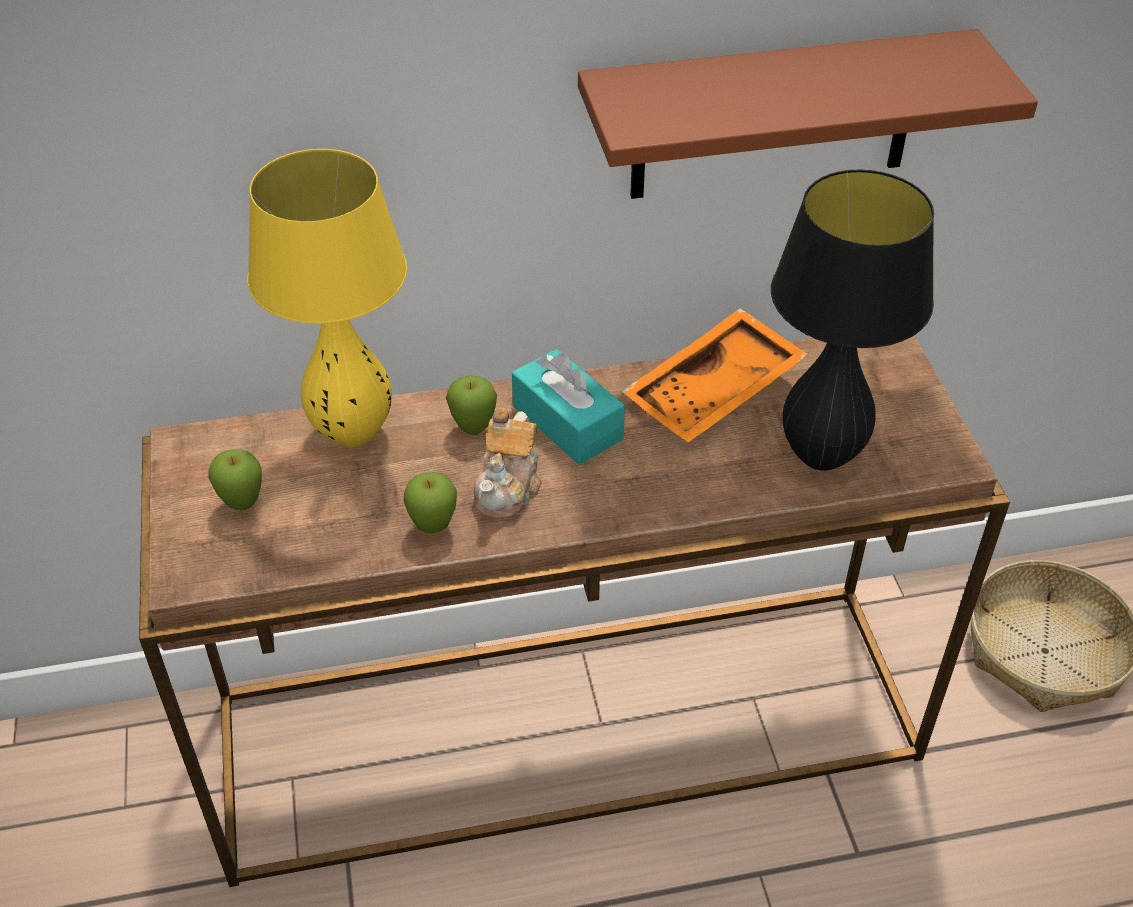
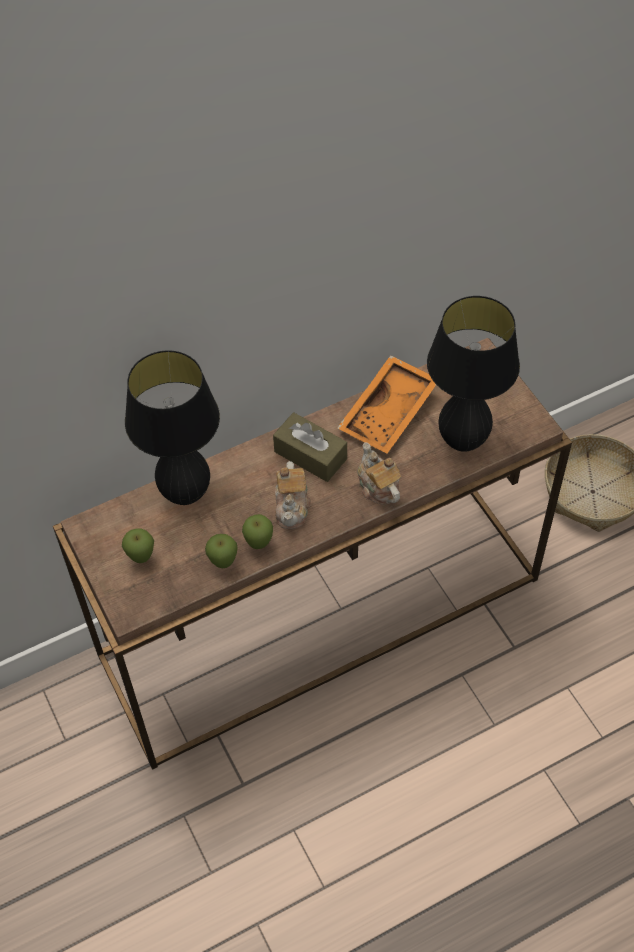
camera: 15 degrees left, 10 degrees up
(353, 433) = (186, 494): yellow table lamp -> black table lamp
(473, 429) = (257, 473): apple -> apple (223, 563)
(567, 422) = (310, 455): turquoise tissue box -> brown tissue box
(658, 490) = (378, 487): none -> teapot
(773, 116) = (400, 255): brown shelf -> none

